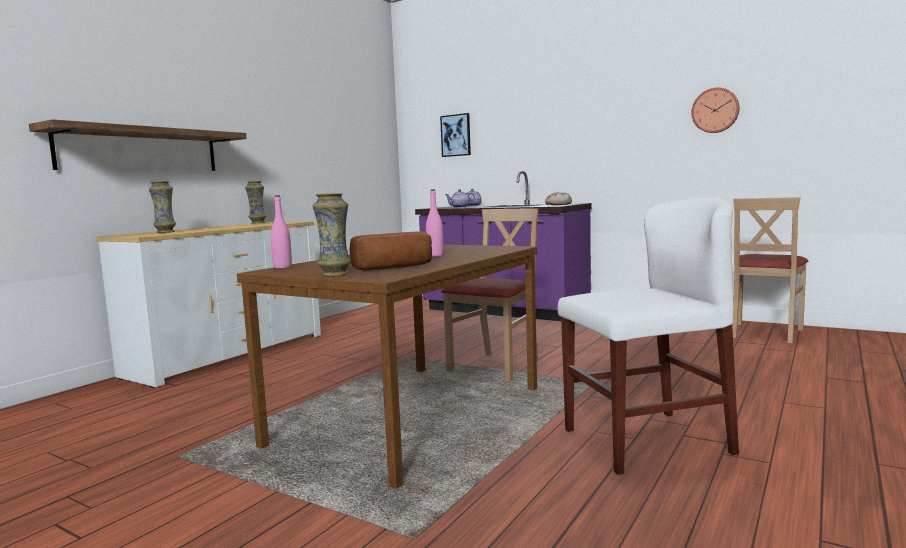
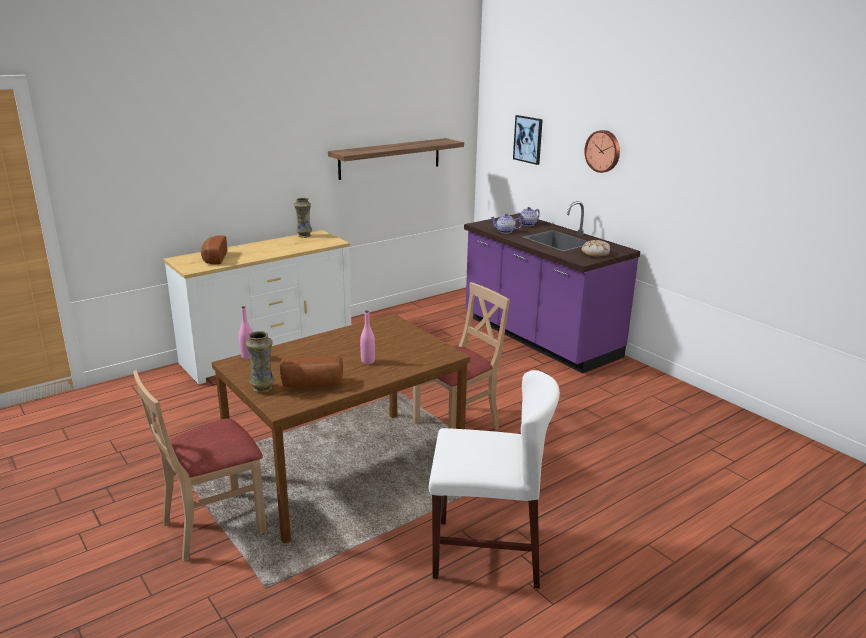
camera: 20 degrees right, 15 degrees up
(140, 150) = (200, 183): shelf -> shelf (390, 158)
(165, 232) = (213, 258): vase -> bread
(715, 110) = (774, 189): wall clock -> wall clock (603, 151)
(765, 333) = (757, 443): beige chair -> beige chair (213, 526)

